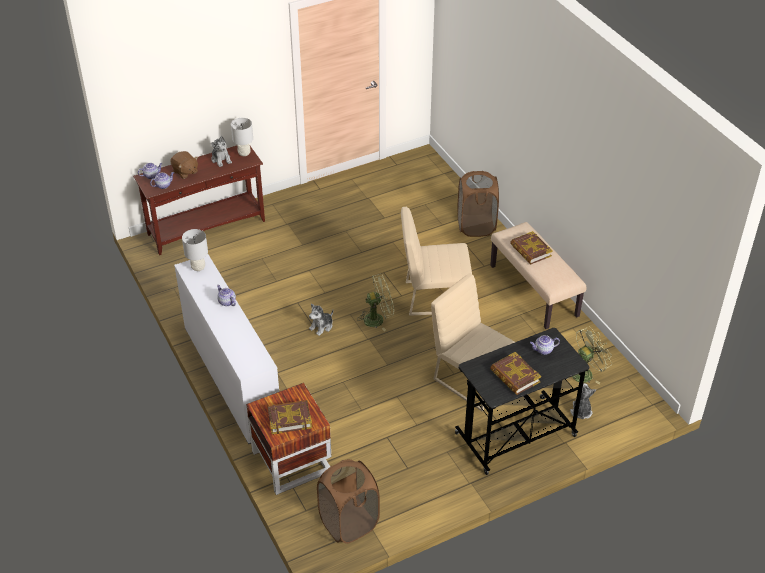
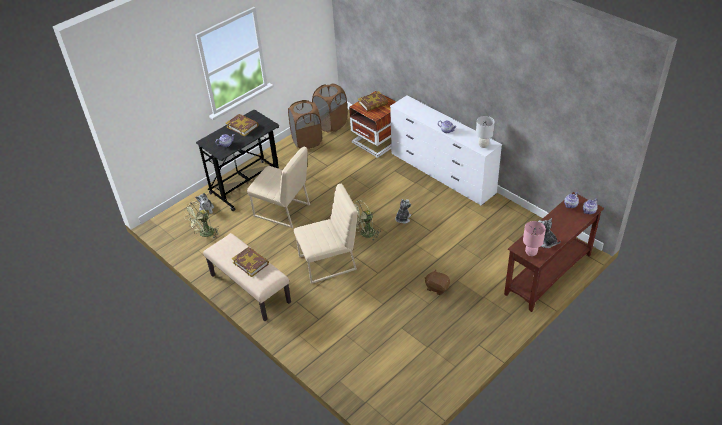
camera: 165 degrees right, 0 degrees up
(185, 172) = (565, 222): brown plush toy -> brown plush toy (437, 287)
(244, 153) = (531, 253): grey table lamp -> pink table lamp
(476, 226) = (314, 341): brown laundry basket -> brown laundry basket (307, 141)

